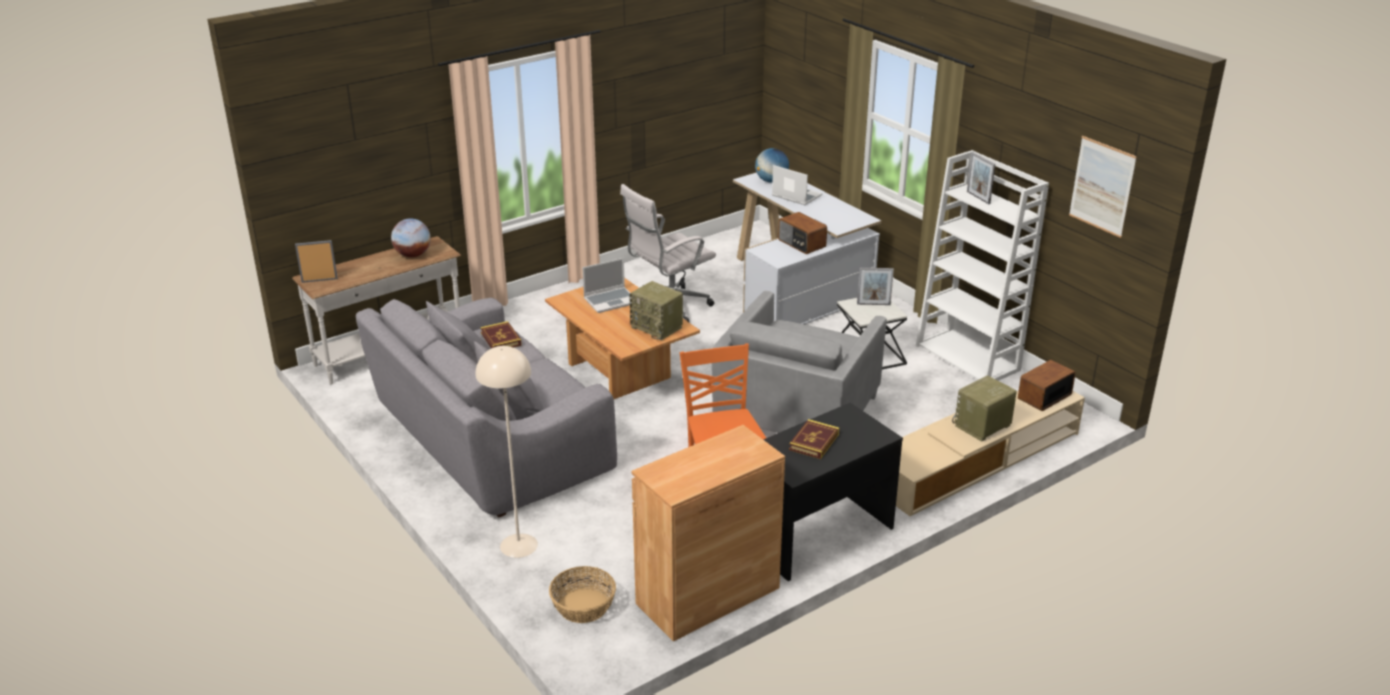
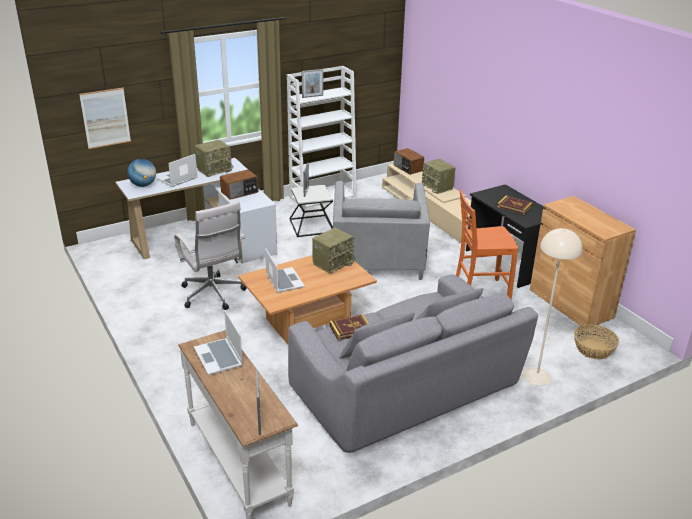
camera: 85 degrees left, 0 degrees up
(413, 255) = (219, 358): globe -> laptop
(797, 412) = (377, 257): grey armchair -> grey armchair turned 60 degrees clockwise
(834, 212) = (214, 170): none -> radio
(1102, 186) = (370, 51): picture -> picture (105, 118)

